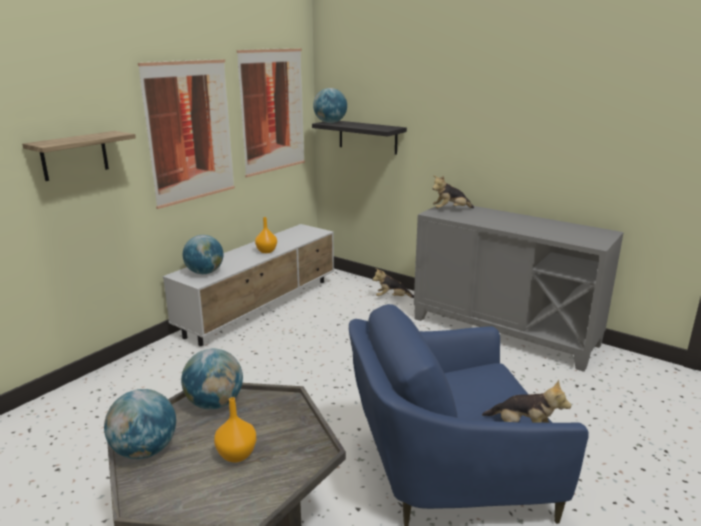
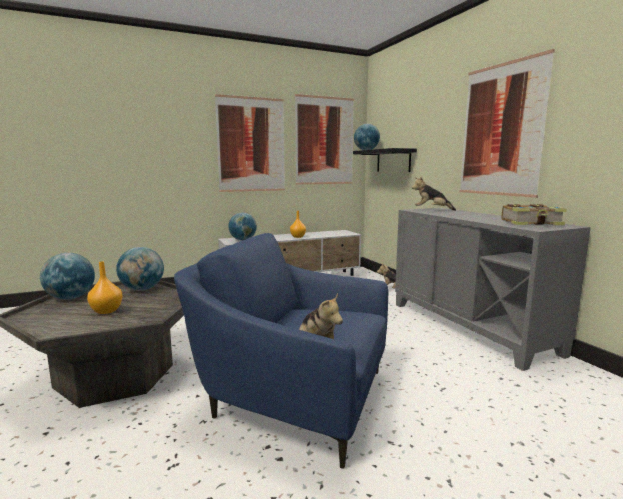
camera: 30 degrees right, 10 degrees down
(74, 156) = (163, 146): shelf -> none
(526, 126) = (501, 130): none -> picture
(577, 232) = (532, 223): none -> book

